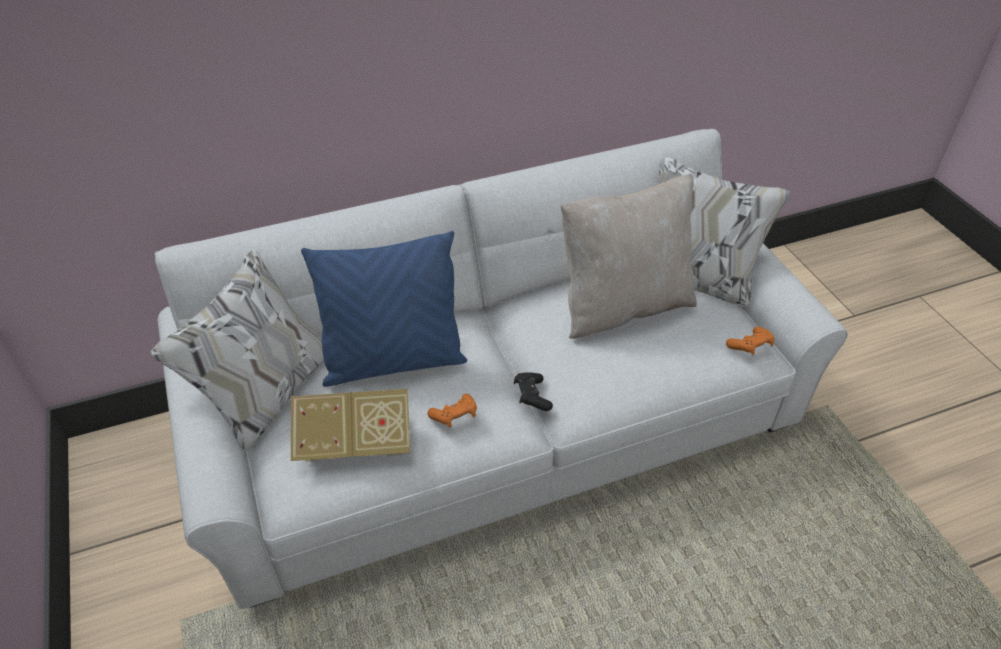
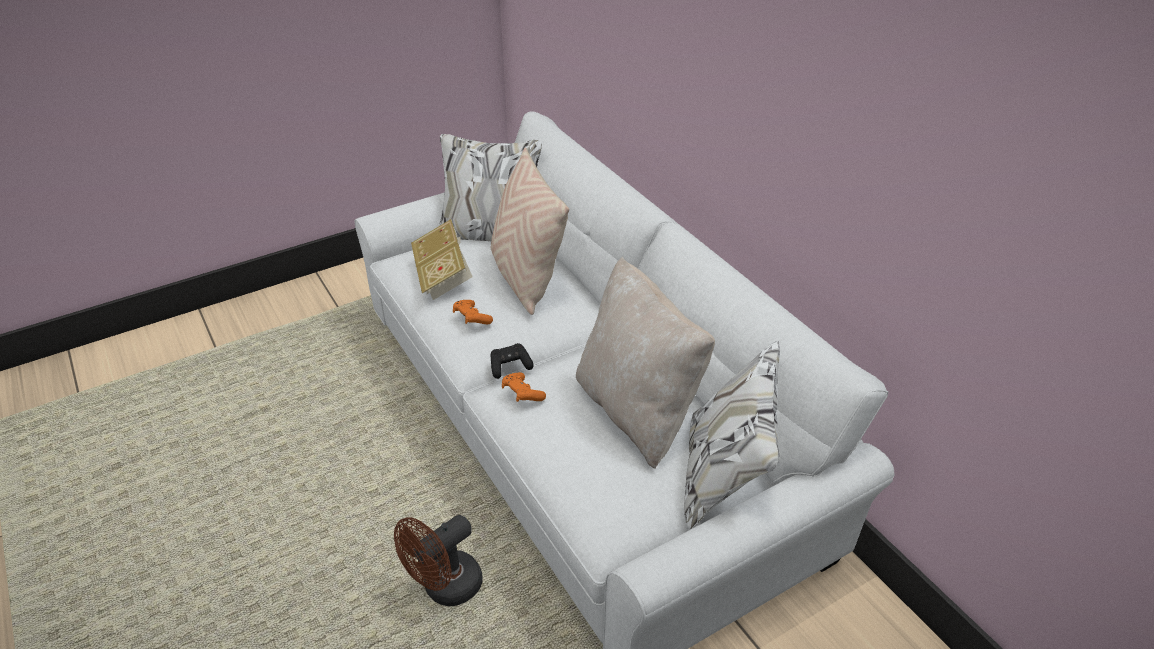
camera: 80 degrees right, 5 degrees down
(393, 362) = (526, 278): blue pillow -> beige pillow
(696, 555) = (445, 588): none -> brown fan
(750, 347) = (608, 523): orange game controller -> orange game controller (522, 394)

